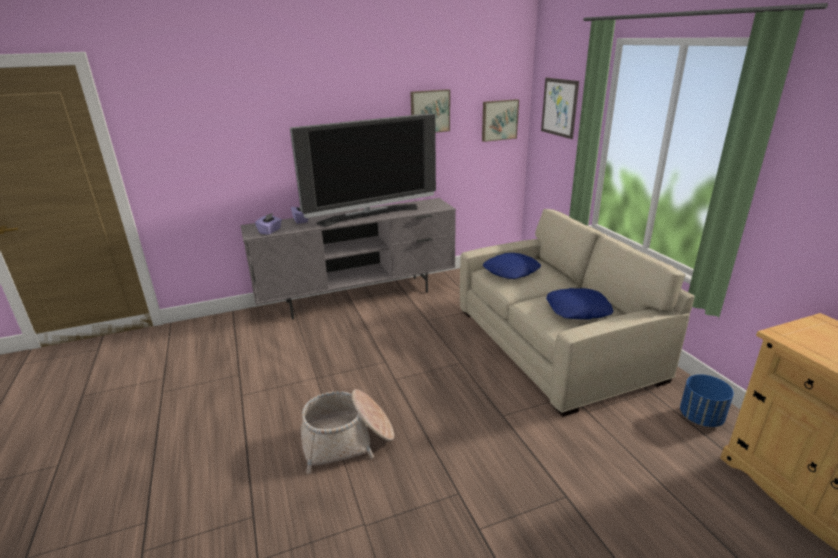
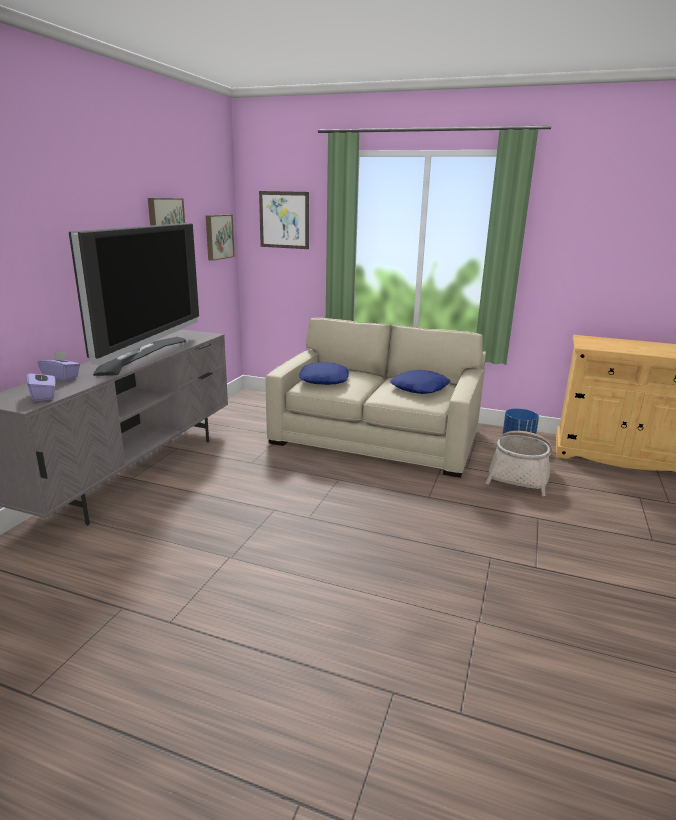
camera: 50 degrees left, 5 degrees down
(347, 440) = (357, 581): basket -> basket (519, 474)

